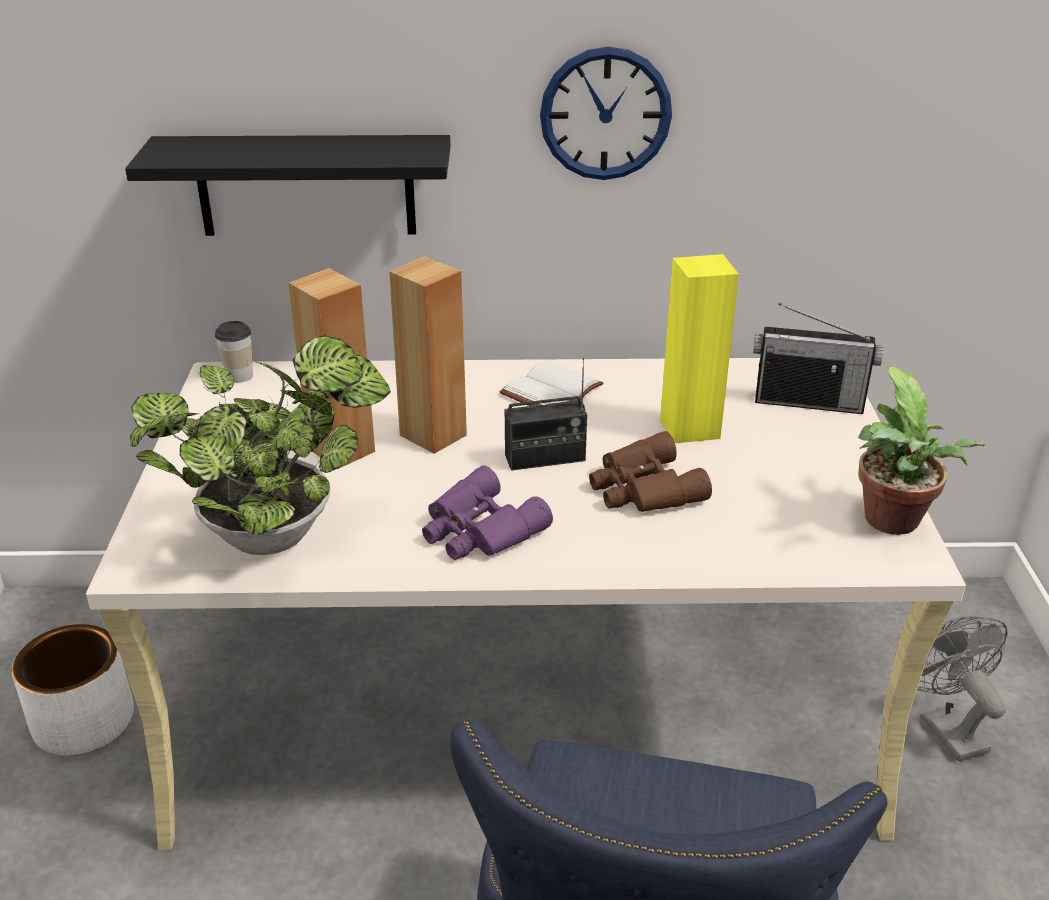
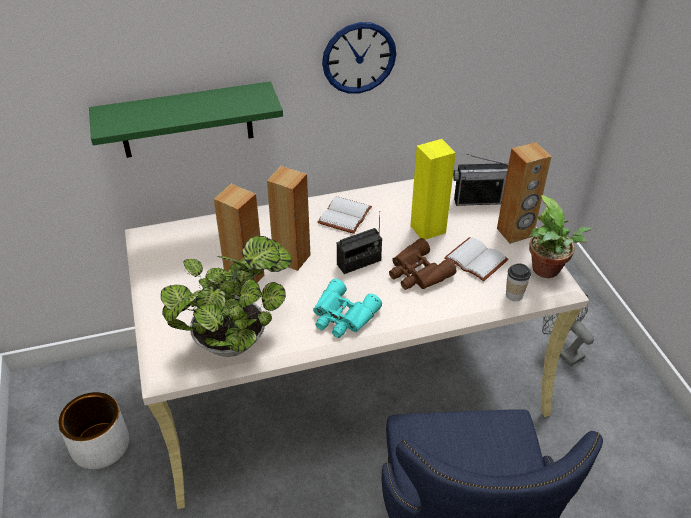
camera: 15 degrees left, 10 degrees up
(239, 376) = (160, 236): cup -> cup (514, 295)
(306, 185) = (186, 120): black shelf -> green shelf
(478, 530) = (342, 316): purple binoculars -> turquoise binoculars
(763, 486) = (477, 260): none -> white book
(851, 456) = (515, 233): none -> brown speaker

